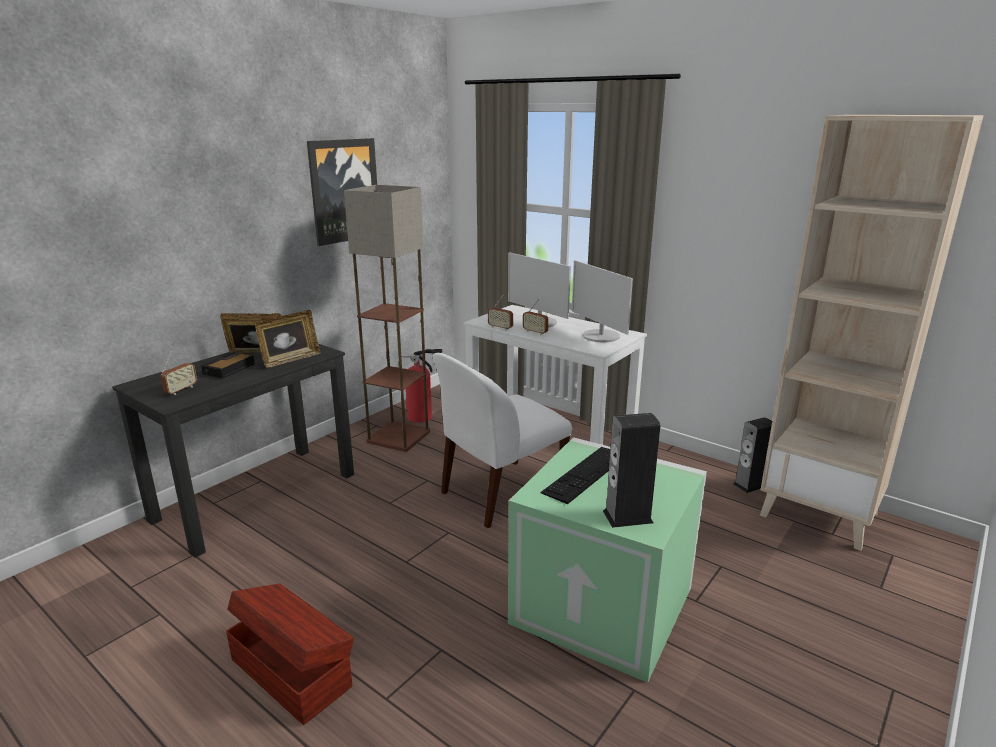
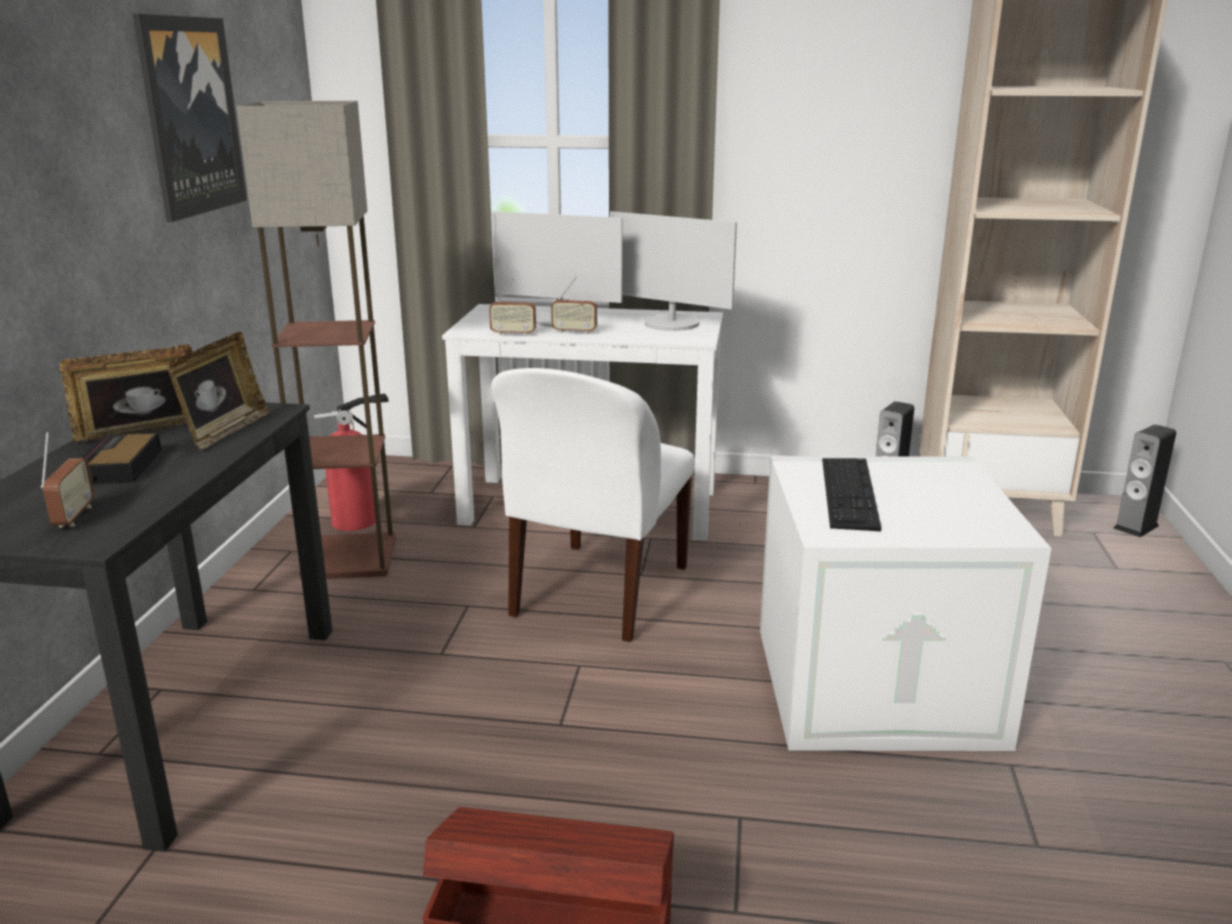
camera: 30 degrees left, 0 degrees up
(605, 604) = (878, 683): green storage box -> white storage box
(627, 517) = (966, 525): speaker -> speaker (1135, 527)

